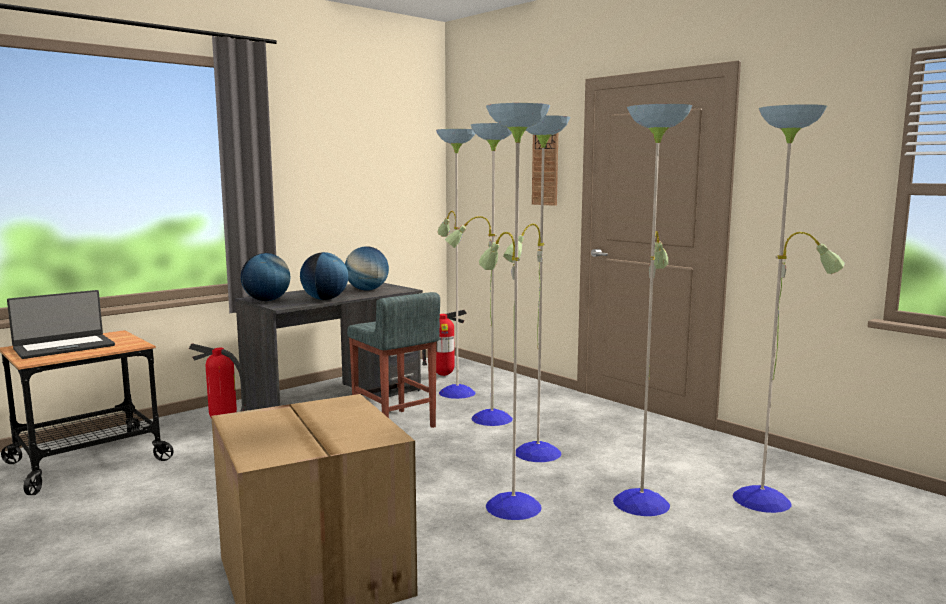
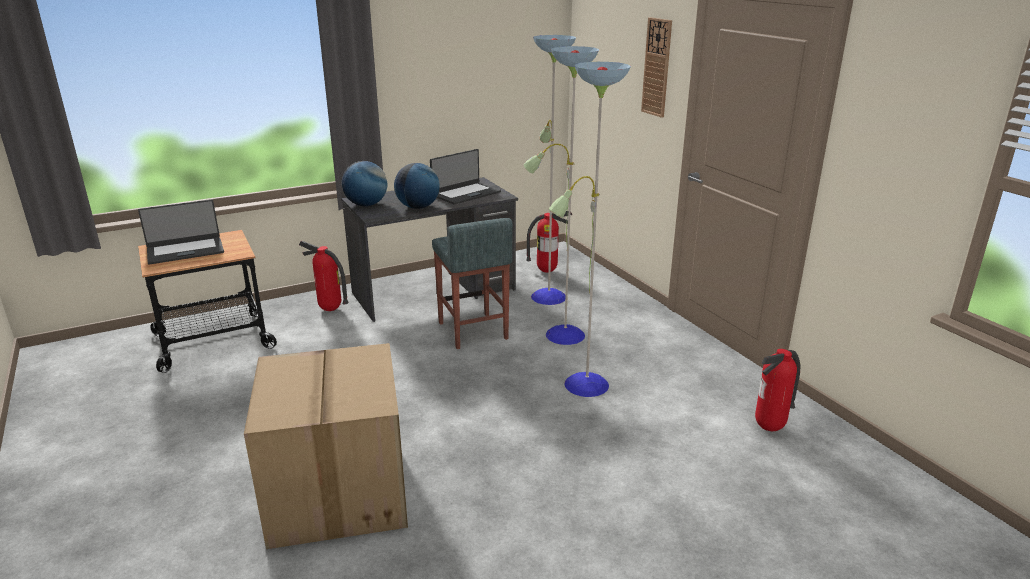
camera: 15 degrees right, 15 degrees up
(367, 290) = (465, 193): globe -> laptop
(640, 501) = (651, 458): floor lamp -> none
(732, 465) = (769, 428): none -> fire extinguisher

